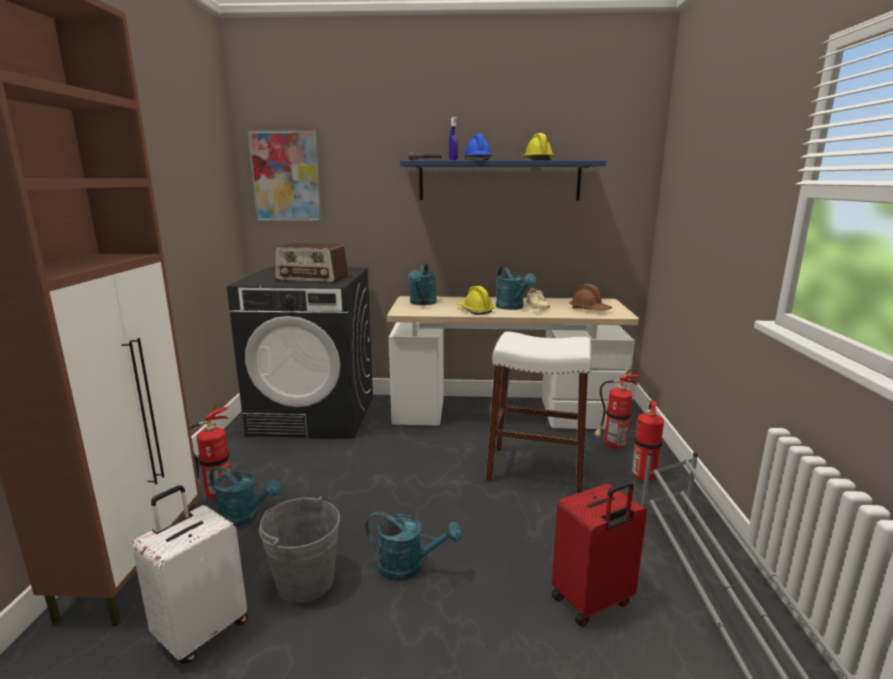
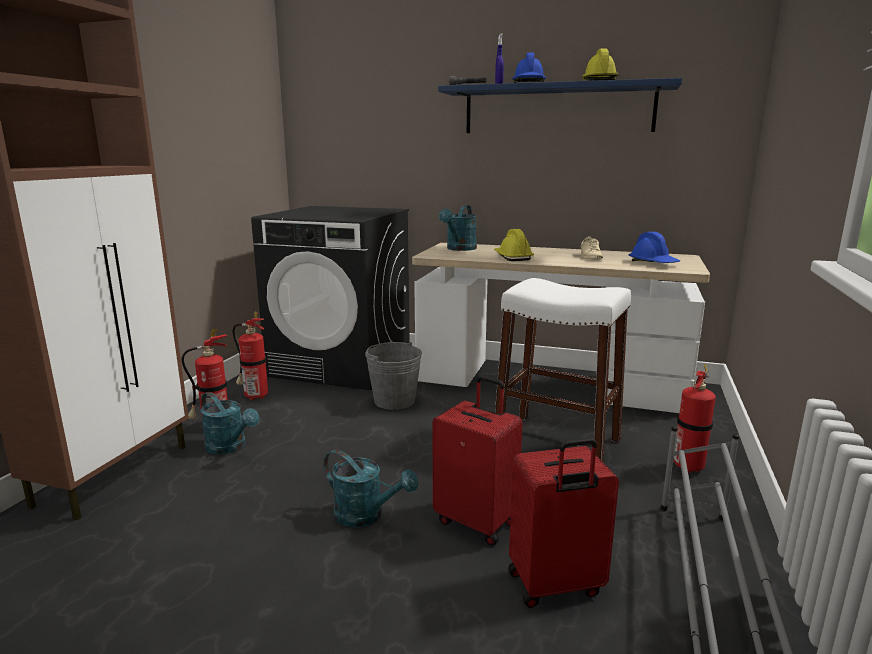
camera: 15 degrees right, 0 degrees up
(201, 631) = (144, 538): white suitcase -> none
(286, 176) = (330, 109): picture -> none
(305, 581) = (257, 512): grey bucket -> grey bucket (394, 401)
(312, 278) = (339, 214): radio -> none
(505, 554) = (477, 521): none -> red suitcase
(512, 307) = (559, 257): turquoise watering can -> none
(590, 309) = (653, 263): brown hard hat -> blue hard hat
(612, 446) = (664, 430): fire extinguisher -> fire extinguisher (254, 397)

